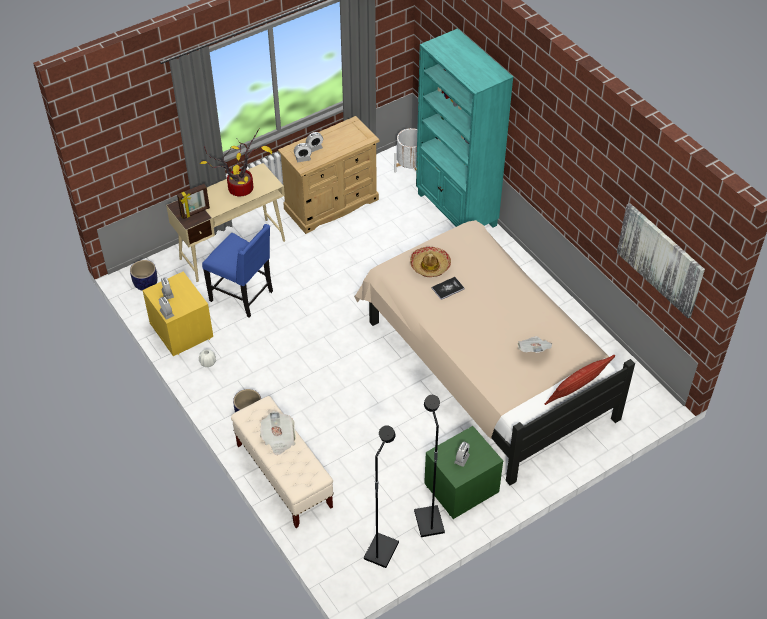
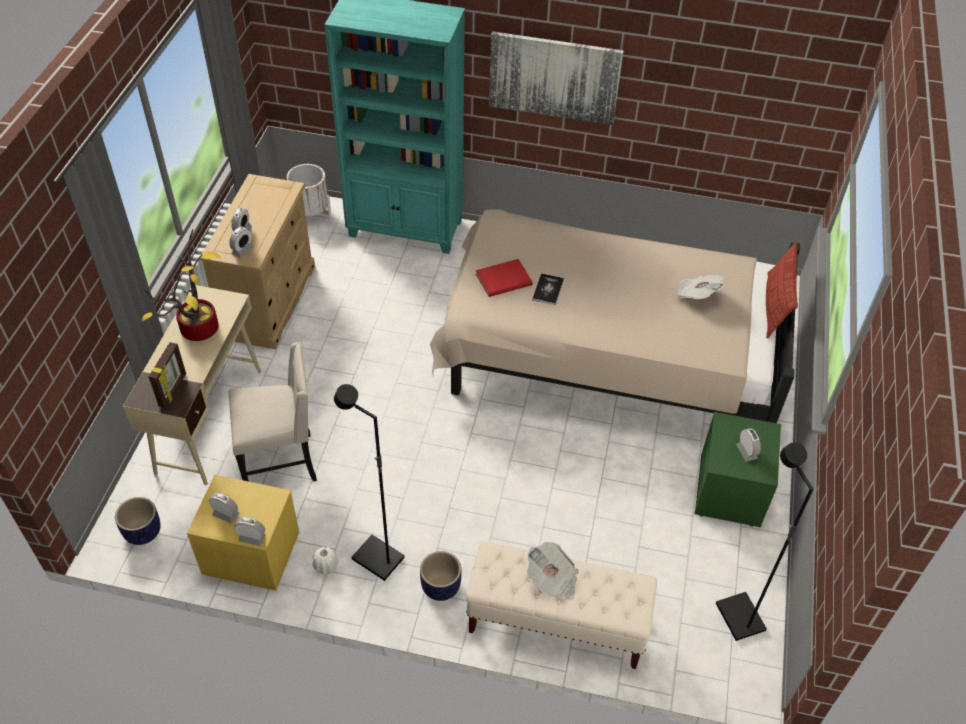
camera: 45 degrees left, 0 degrees up
(243, 296) = (281, 462): blue chair -> beige chair
(428, 522) = (743, 549): black floor lamp -> black floor lamp (377, 559)
(430, 266) = (503, 279): hat -> red book
(660, 259) = (756, 121): picture -> picture (554, 77)

